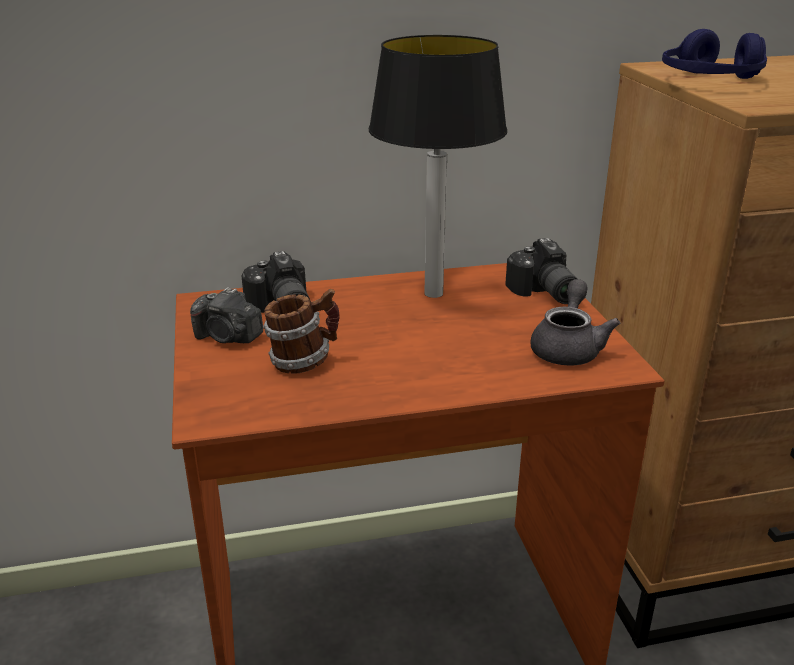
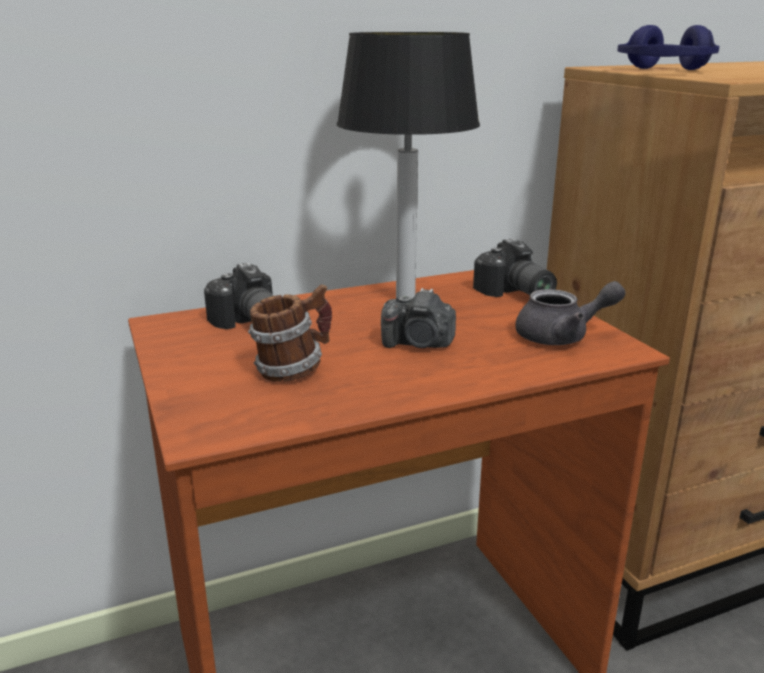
camera: 10 degrees left, 5 degrees down
(228, 337) = (200, 354): camera -> camera (418, 344)
(568, 347) = (562, 336): grey teapot -> grey teapot turned 75 degrees clockwise

